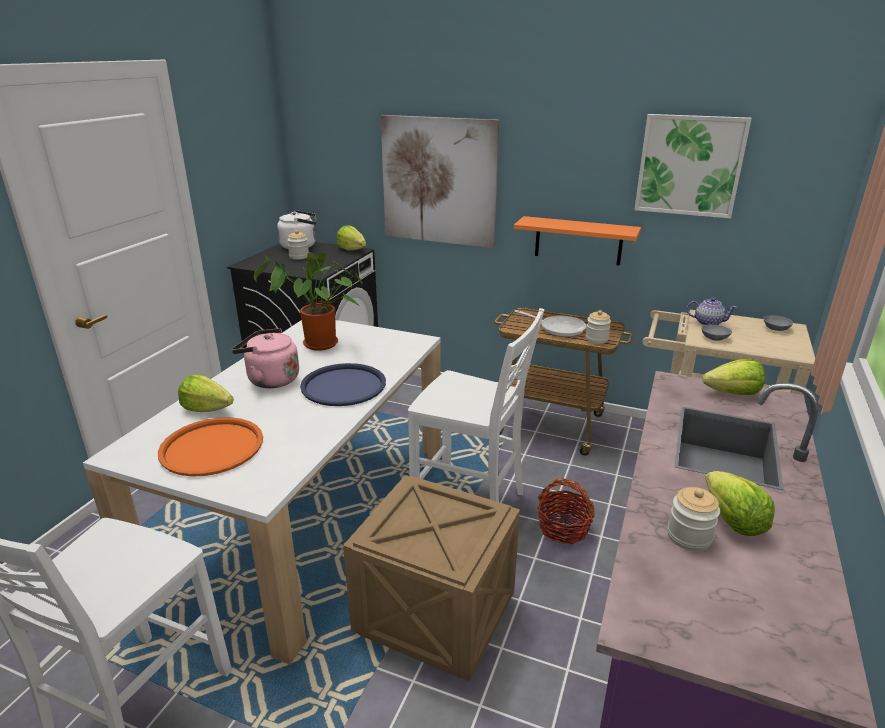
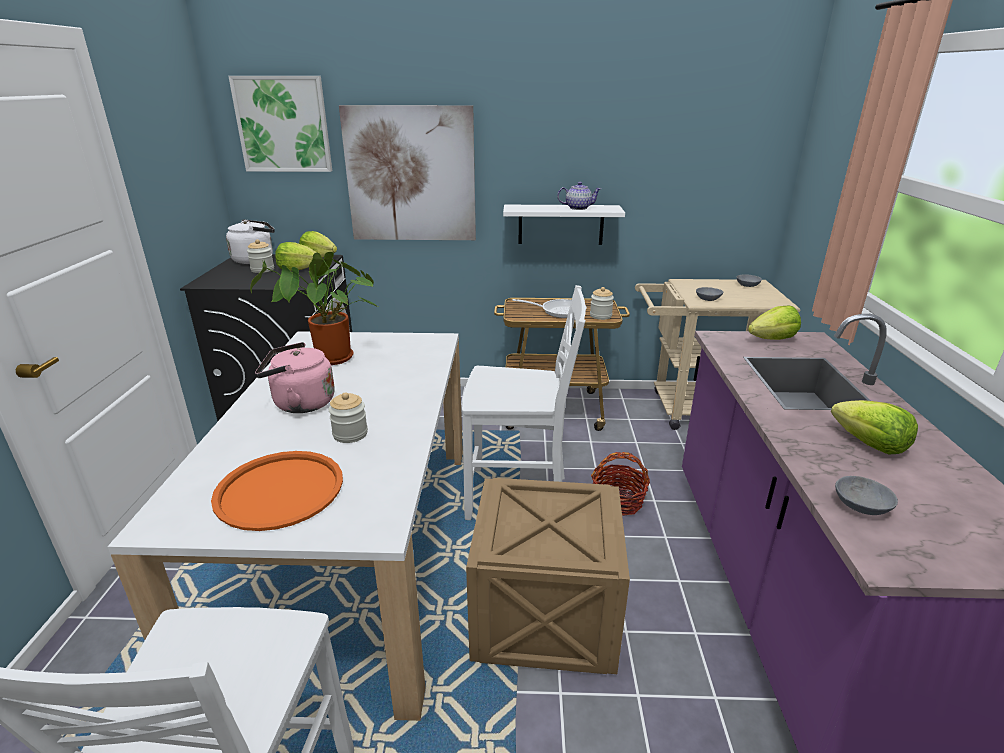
camera: 20 degrees left, 0 degrees up
(207, 409) = (242, 448): lettuce -> lettuce (297, 269)
(343, 386) = (391, 396): blue tray -> none
(578, 241) = (560, 224): orange shelf -> white shelf
(661, 574) = (860, 506): none -> grey bowl
(689, 165) = (661, 142): picture -> picture (283, 124)
(689, 537) = (851, 467): jar -> jar (350, 434)
(708, 322) = (693, 287): teapot -> teapot (578, 208)

